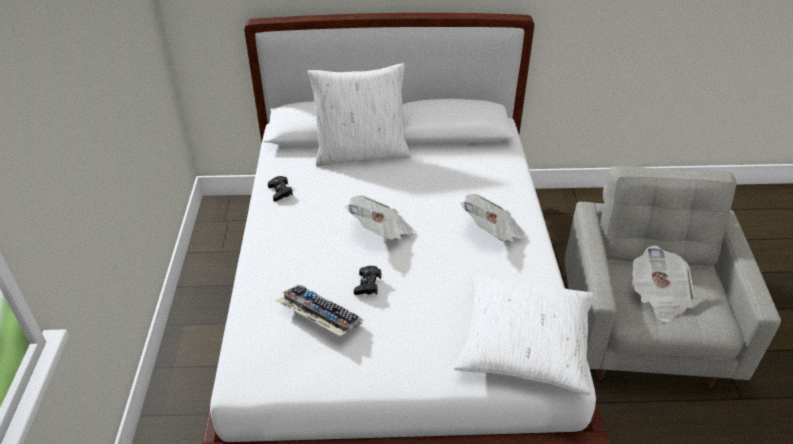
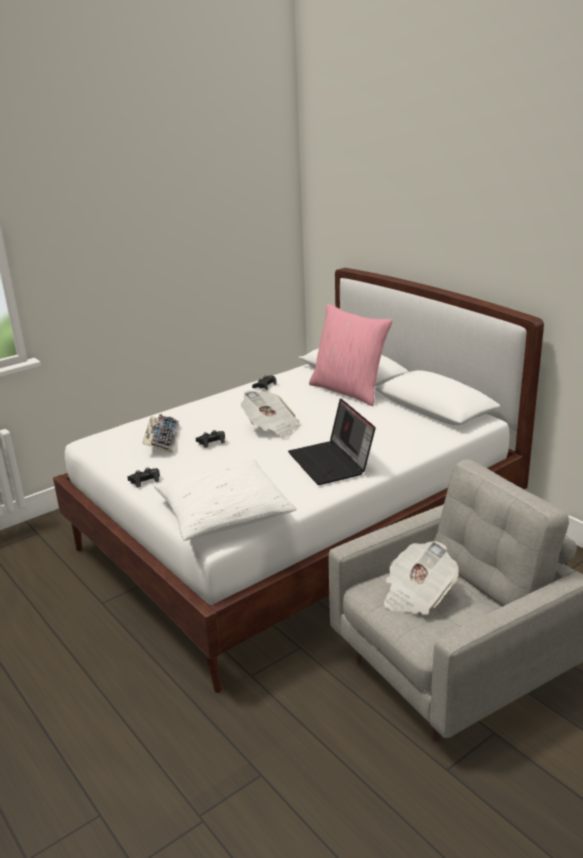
camera: 55 degrees right, 15 degrees down
(361, 153) = (349, 391): white pillow -> pink pillow
(397, 371) = (144, 480): none -> black game controller
(493, 232) = (332, 463): newspaper -> laptop

